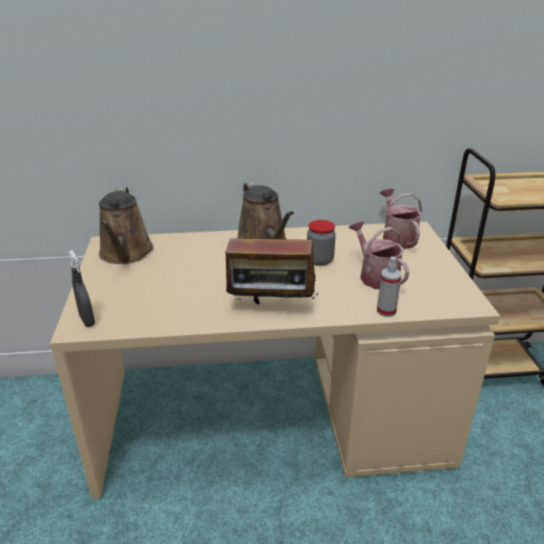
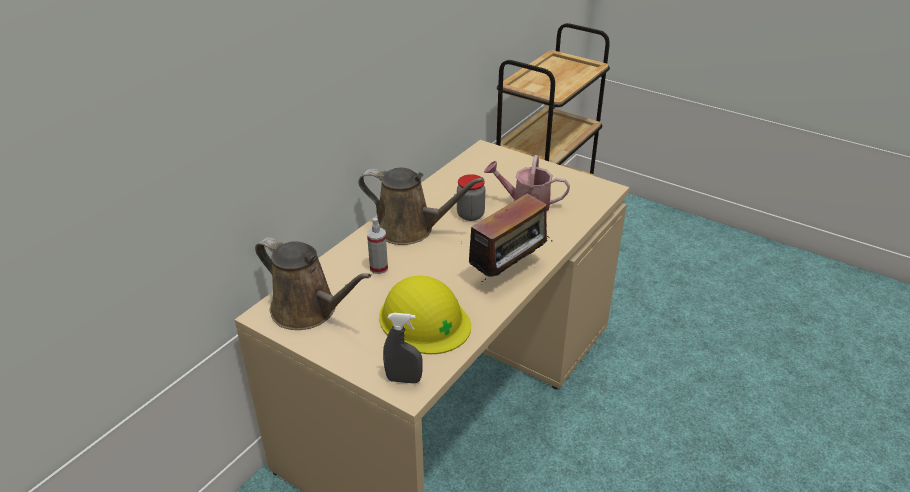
camera: 50 degrees left, 5 degrees up
(164, 298) = (424, 320): none -> yellow hard hat
(386, 311) = (574, 225): spray bottle -> spray bottle (378, 268)
(397, 238) = (486, 164): watering can -> none

